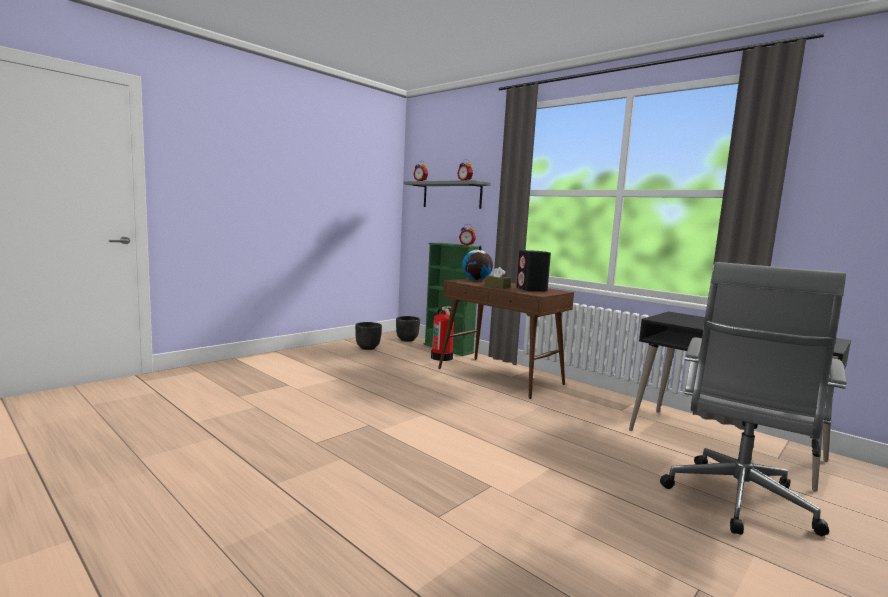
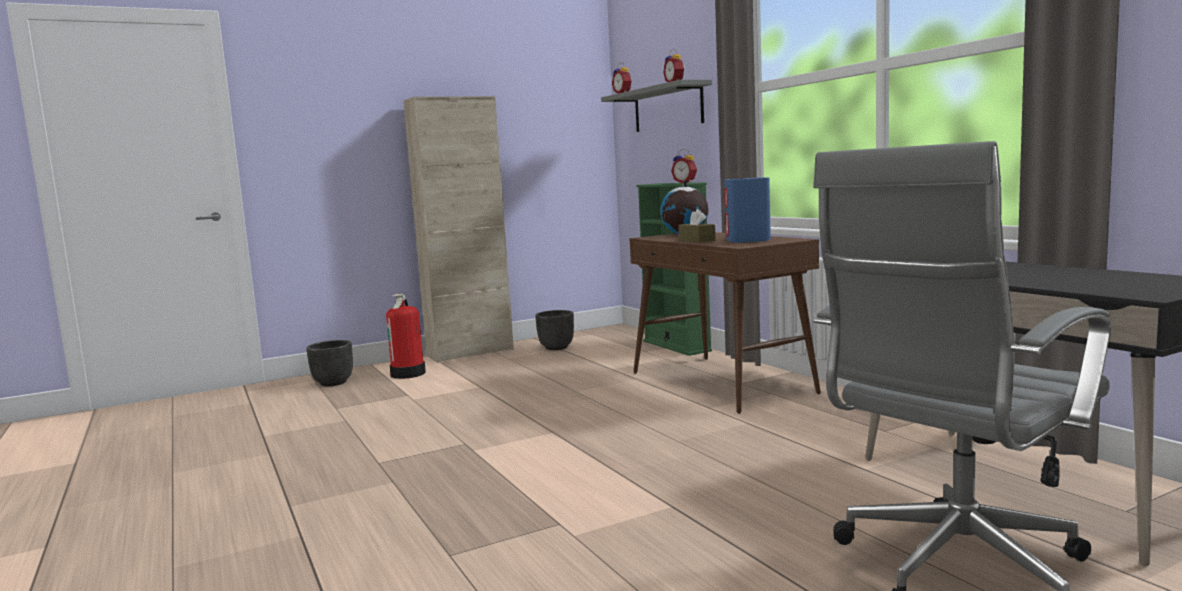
camera: 20 degrees right, 0 degrees up
(307, 350) = (470, 353): none -> beige cabinet
(406, 340) = (624, 335): black planter -> black planter (332, 383)
(442, 357) = (654, 358): fire extinguisher -> fire extinguisher (408, 374)
(532, 289) = (747, 240): black speaker -> blue speaker

